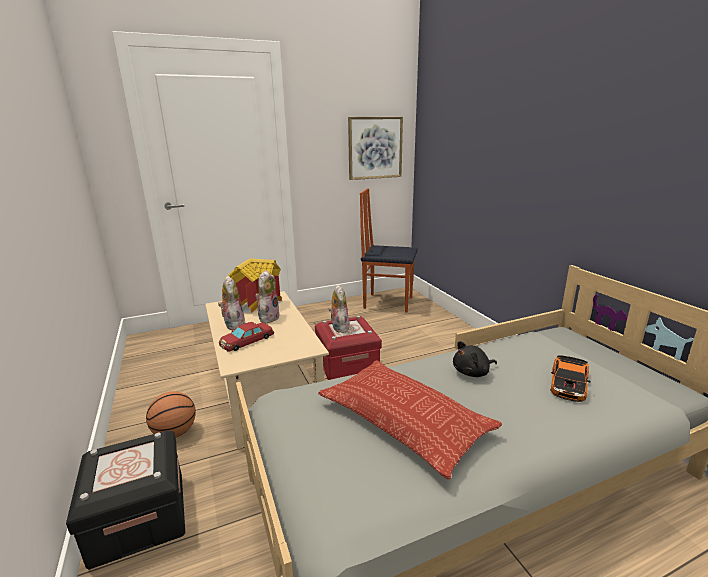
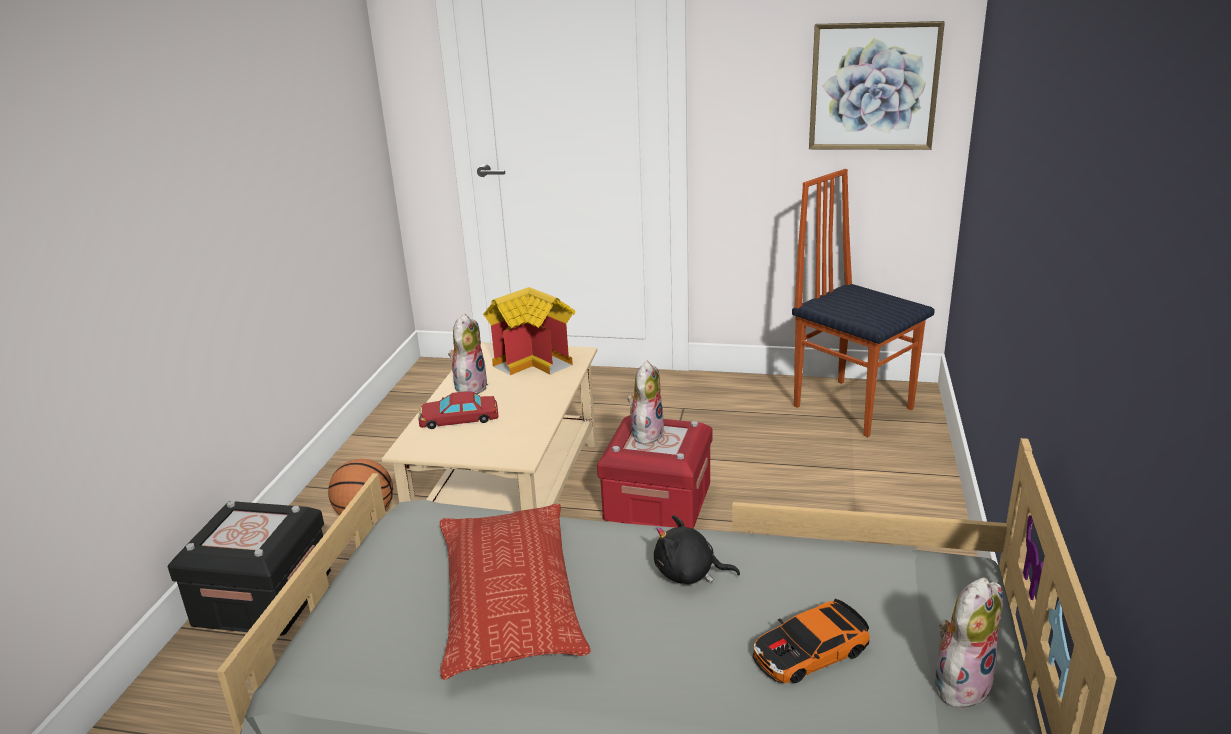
camera: 35 degrees right, 5 degrees up
(268, 317) = (523, 389): plush toy -> plush toy (961, 683)

